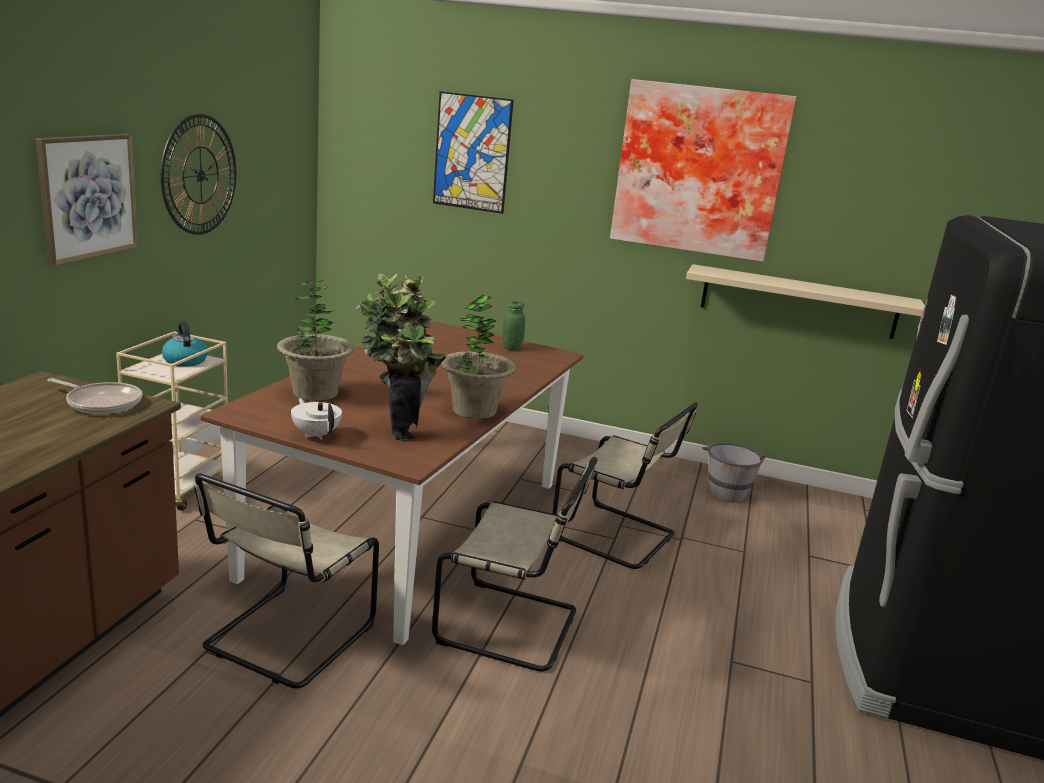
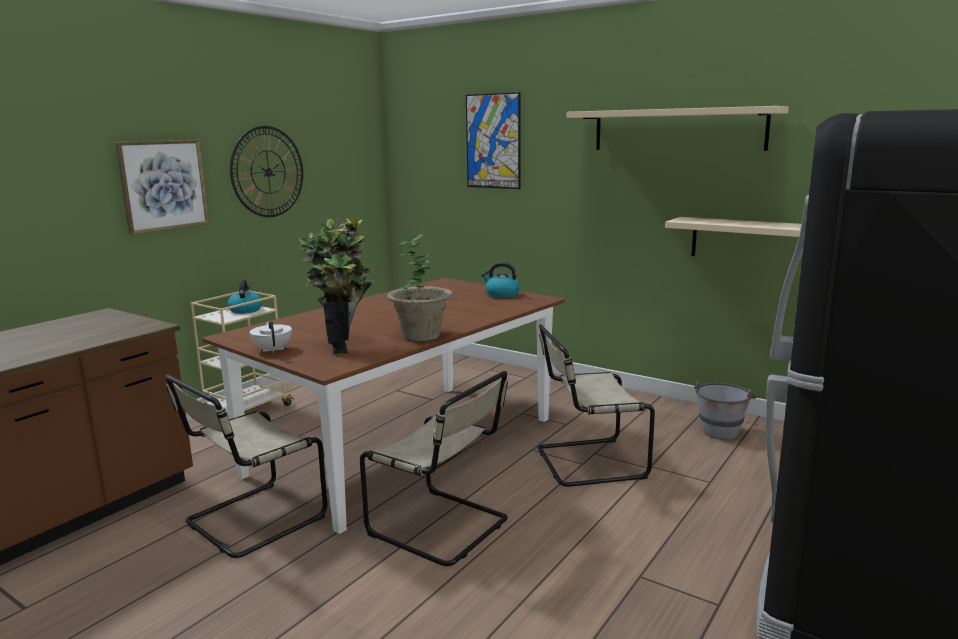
camera: 20 degrees right, 5 degrees down
(101, 402) = (124, 325): frying pan -> none
(315, 392) = (303, 324): potted plant -> none
(511, 348) = (501, 294): green jar -> kettle
(618, 537) = (586, 463): beige chair -> beige chair turned 120 degrees clockwise
(699, 170) = (677, 129): picture -> beige shelf

